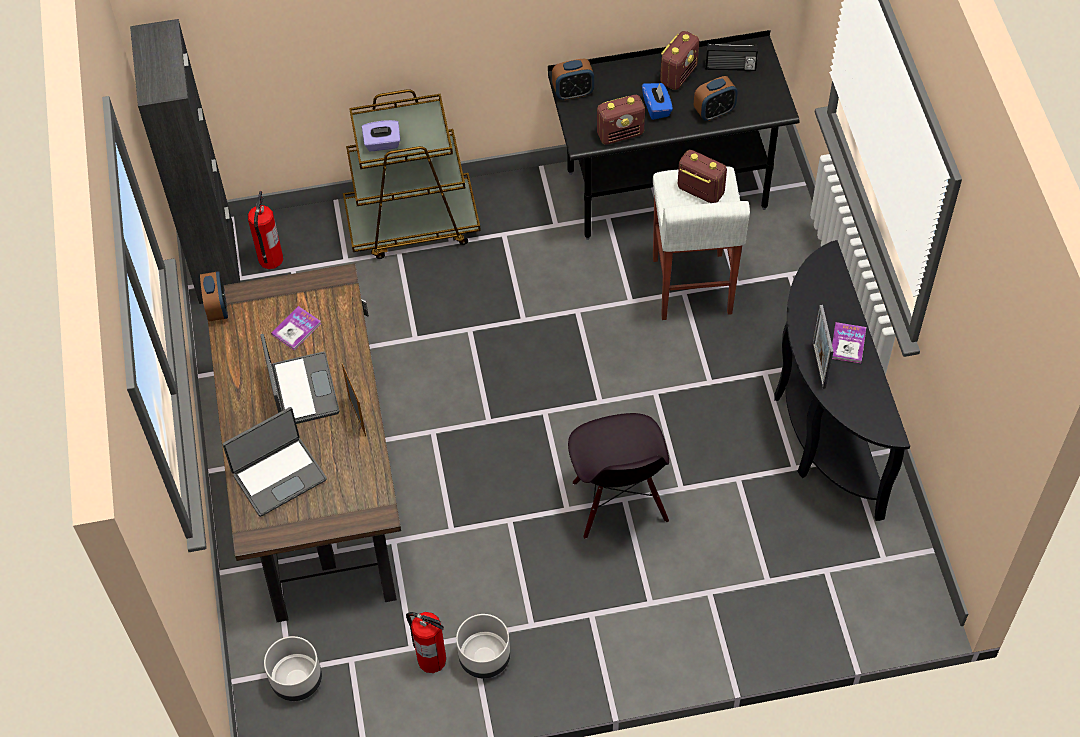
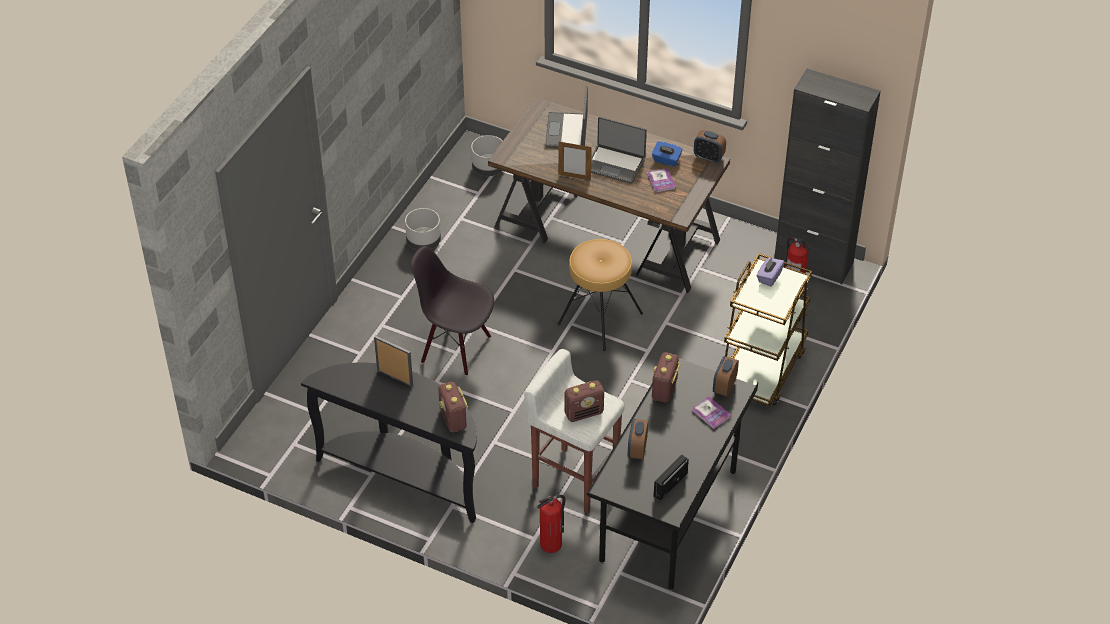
camera: 125 degrees right, 10 degrees down
(431, 659) = (445, 222): fire extinguisher -> fire extinguisher (551, 544)
(459, 399) = (599, 318): none -> brown stool
(656, 108) = (670, 422): blue tissue box -> blue tissue box (666, 160)
(678, 75) = (689, 452): radio -> radio (453, 419)
(848, 343) = (394, 401): book -> book (711, 413)

